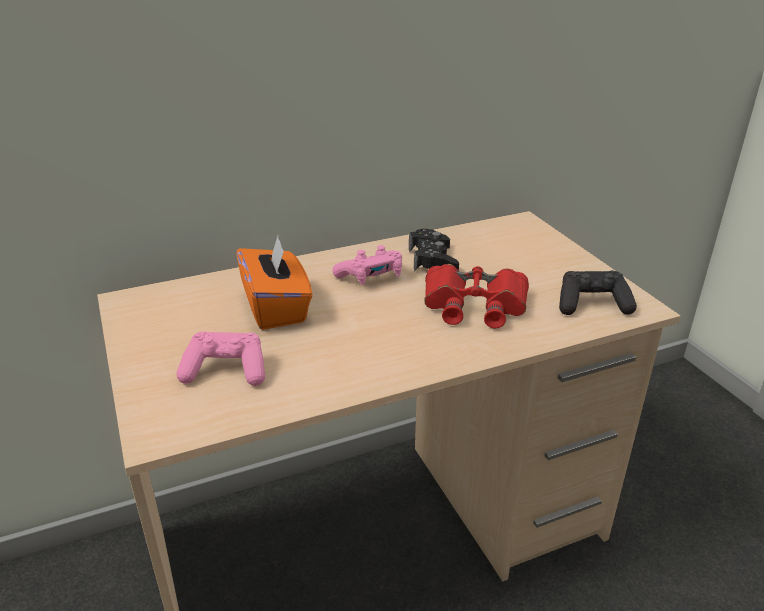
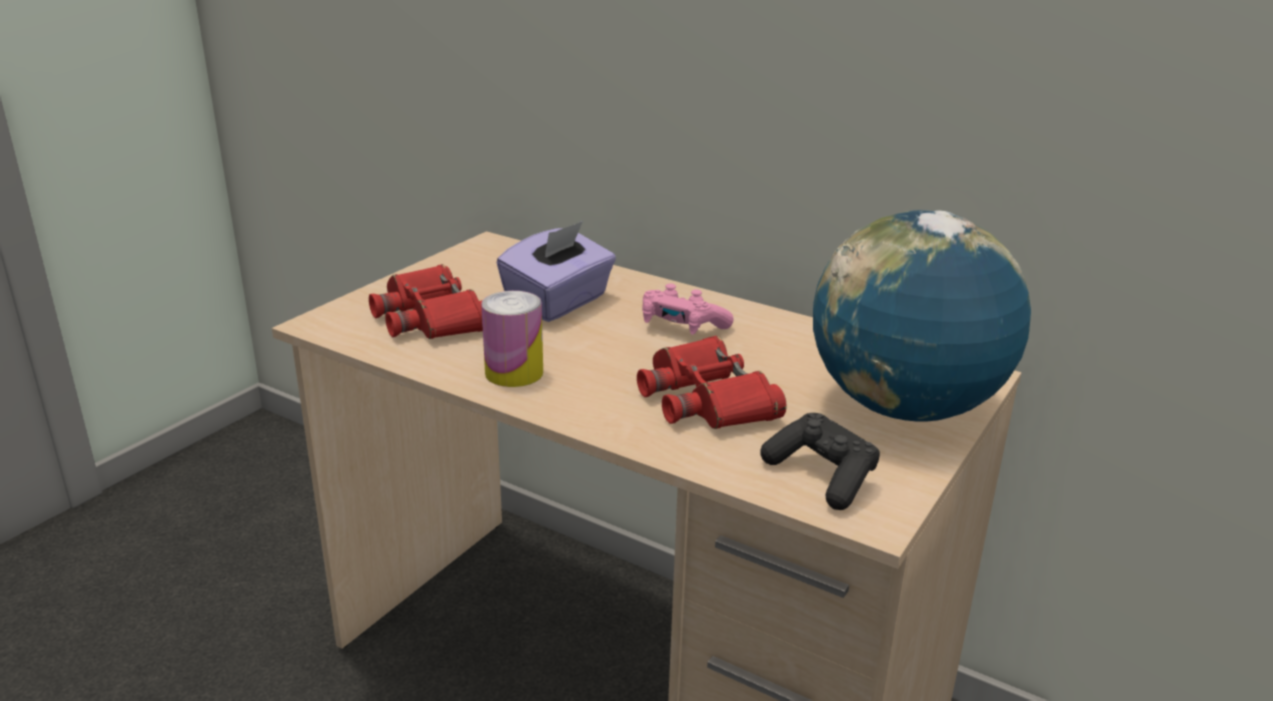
camera: 55 degrees right, 5 degrees down
(226, 371) = (431, 317): pink game controller -> red binoculars
(276, 308) = (559, 303): orange tissue box -> purple tissue box
(364, 363) = (514, 373): none -> can
(432, 260) = (774, 347): black game controller -> none
(540, 253) = (904, 408): none -> globe

